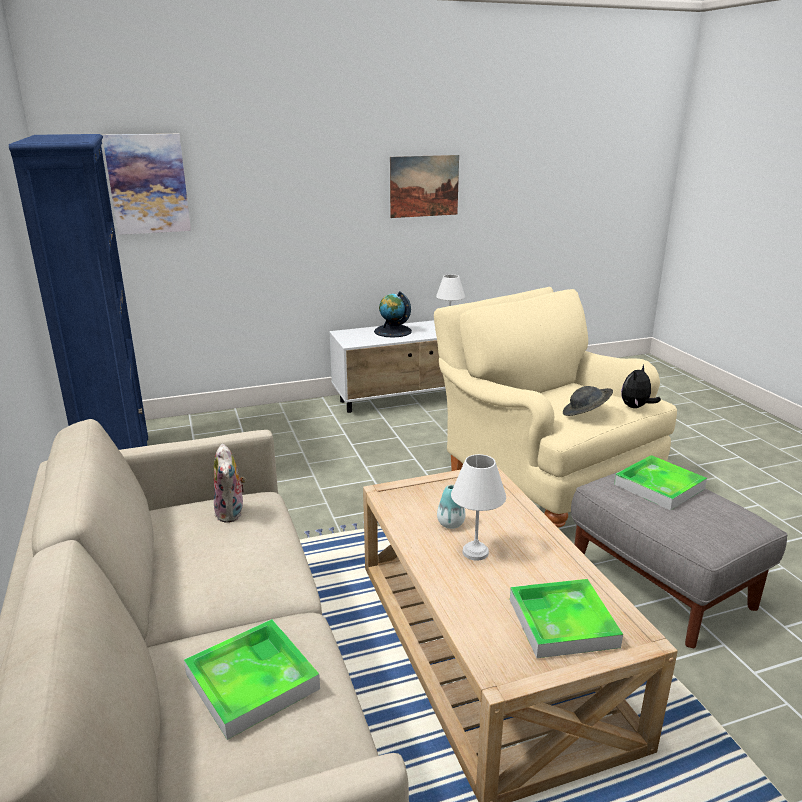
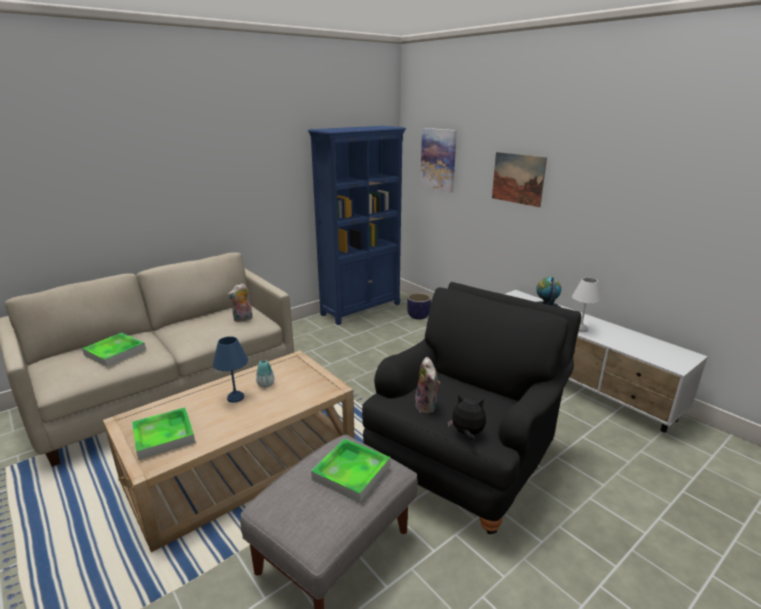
camera: 70 degrees right, 0 degrees up
(206, 433) = (418, 316): none -> planter
(424, 186) = (615, 194): picture -> picture (518, 178)
(476, 552) = (235, 398): white table lamp -> blue table lamp
(542, 480) = (465, 461): beige armchair -> black armchair
(586, 414) = (427, 406): grey hat -> plush toy

